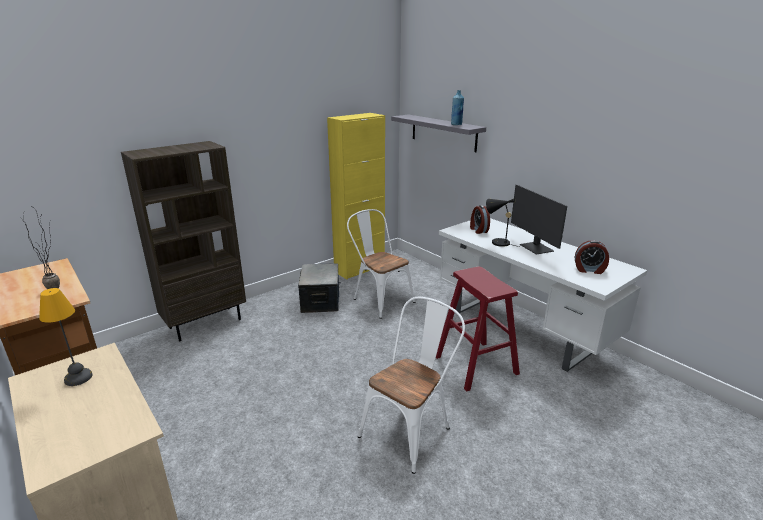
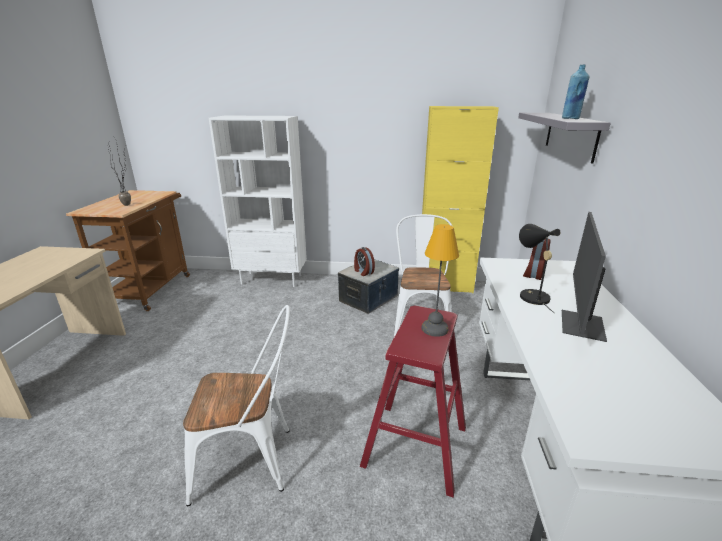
camera: 45 degrees right, 0 degrees up
(77, 378) = (48, 260): table lamp -> table lamp (433, 329)
(206, 323) = (272, 279): brown bookcase -> white bookcase
(589, 270) = (623, 399): alarm clock -> alarm clock (363, 272)

